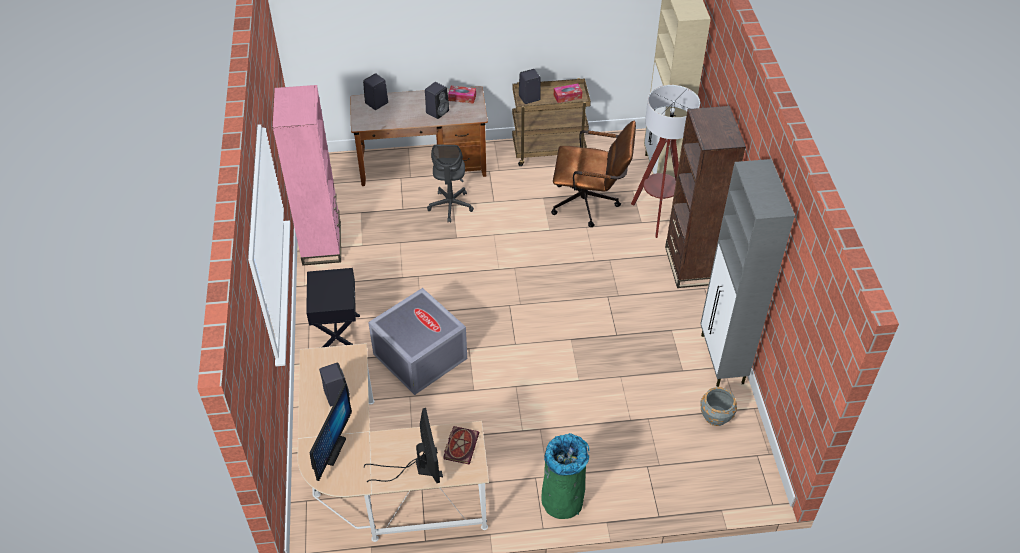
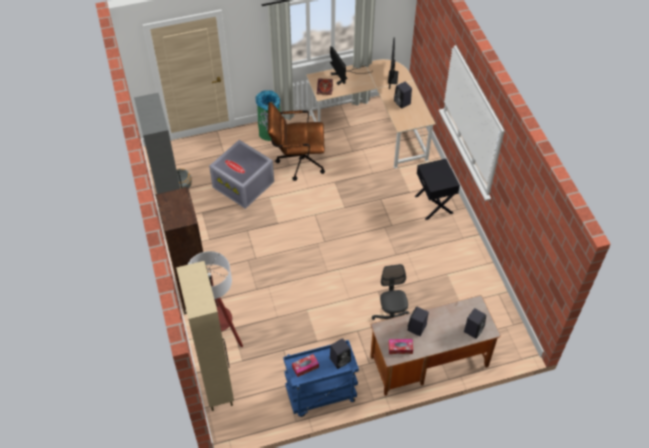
camera: 170 degrees right, 5 degrees up
(322, 243) = (477, 271): pink bookcase -> none
(418, 356) = (376, 198): grey storage box -> grey storage box (244, 184)
(549, 151) = (320, 396): brown cart -> blue cart
(590, 204) = (276, 340): brown office chair -> brown office chair (297, 161)

